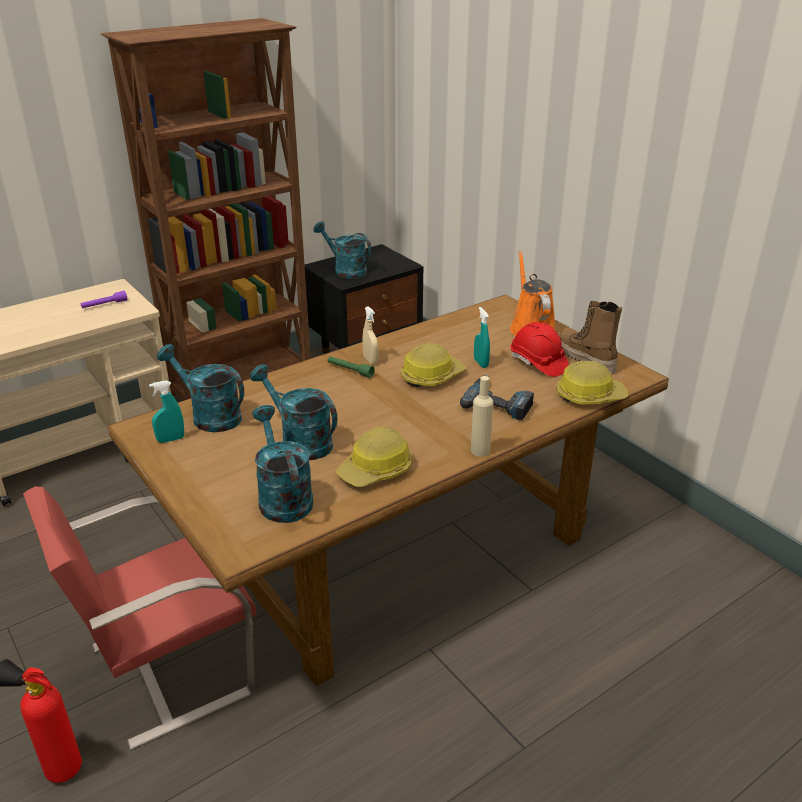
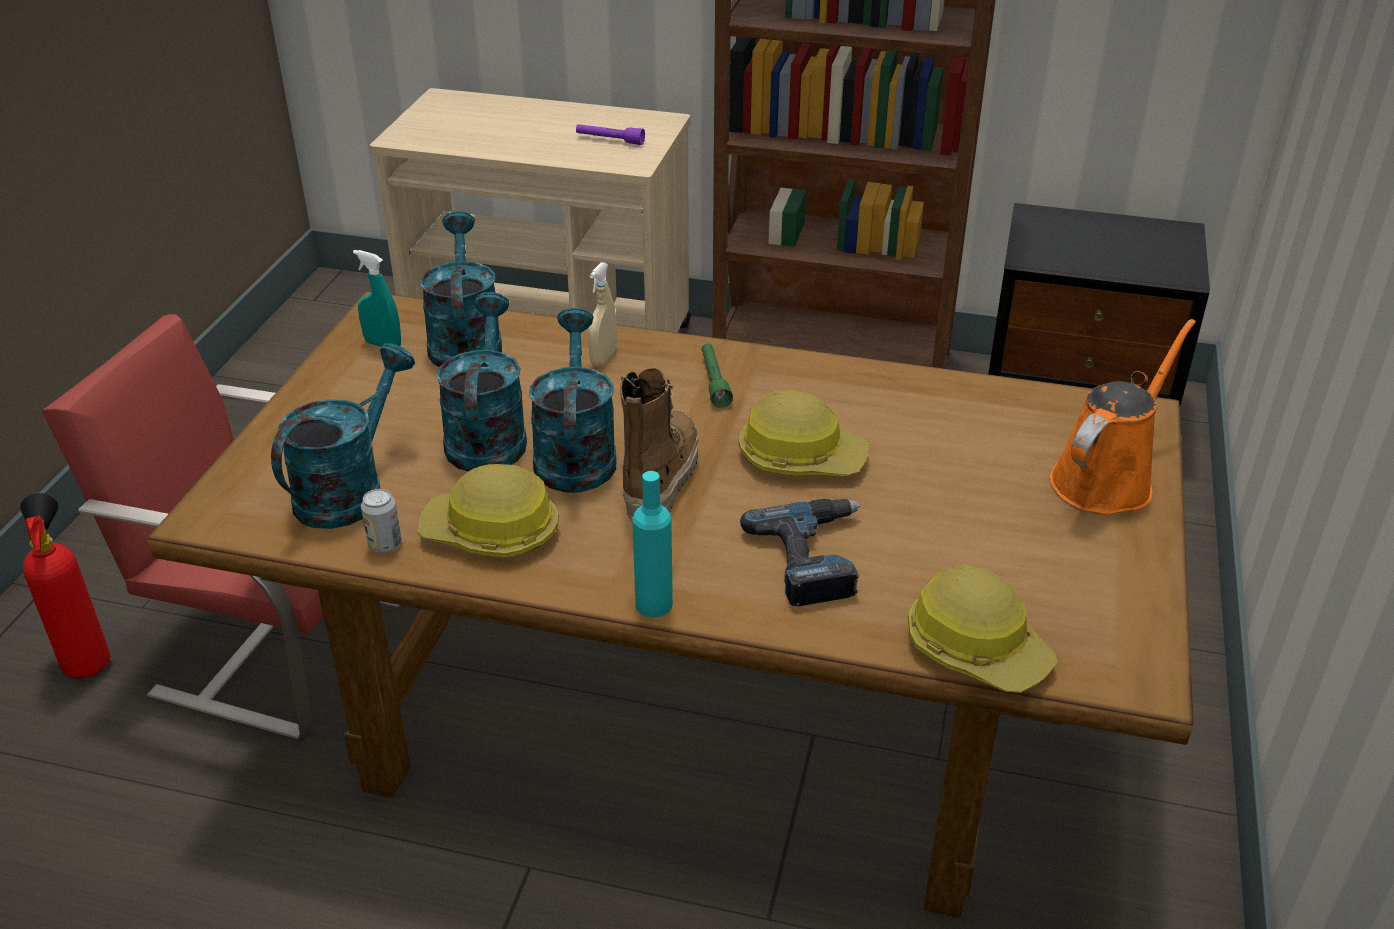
camera: 50 degrees right, 5 degrees up
(343, 503) = (385, 545): none -> can
(345, 270) = (1065, 240): turquoise watering can -> turquoise watering can (575, 453)
(370, 360) = (766, 383): beige spray bottle -> beige spray bottle (603, 358)
(480, 363) = (909, 483): turquoise spray bottle -> none
(480, 450) = (654, 604): beige bottle -> turquoise bottle
(538, 363) = (1000, 541): red hard hat -> none
(585, 359) = (1095, 588): boot -> boot (659, 480)

